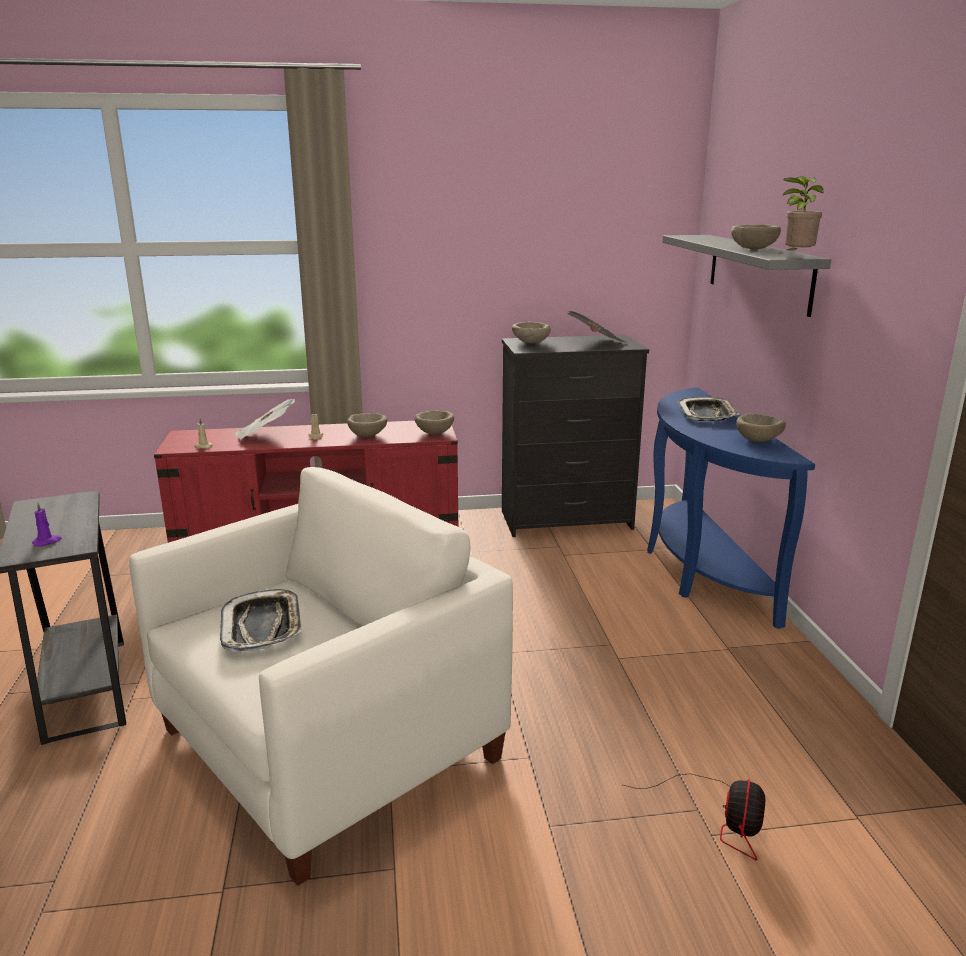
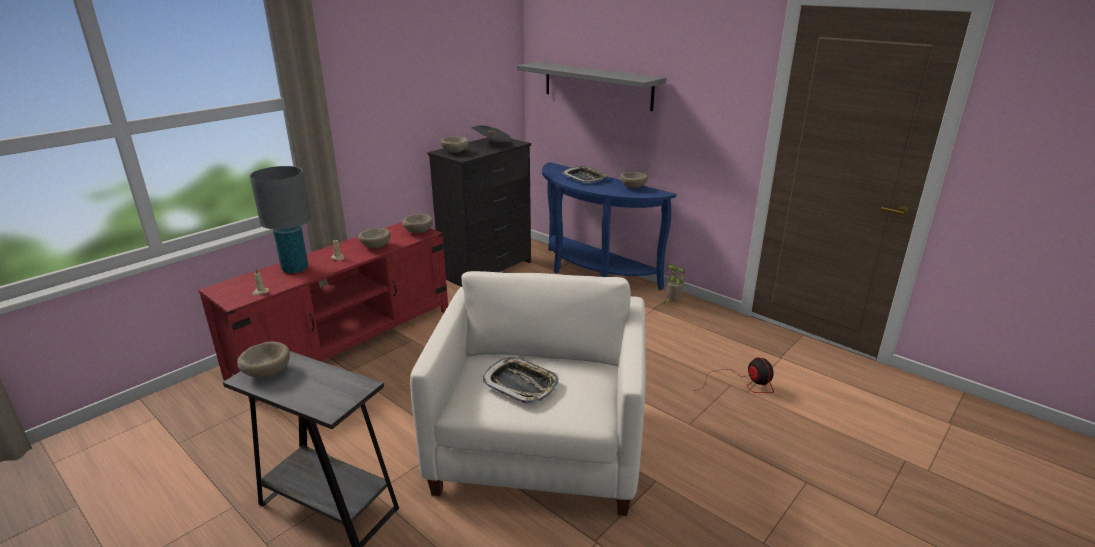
camera: 40 degrees left, 5 degrees up
(47, 542) = (331, 393): purple candle -> none
(264, 435) = (295, 269): newspaper -> grey table lamp
(753, 249) = (608, 73): beige bowl -> beige bowl (267, 372)
(795, 257) = (650, 78): potted plant -> potted plant (672, 302)

